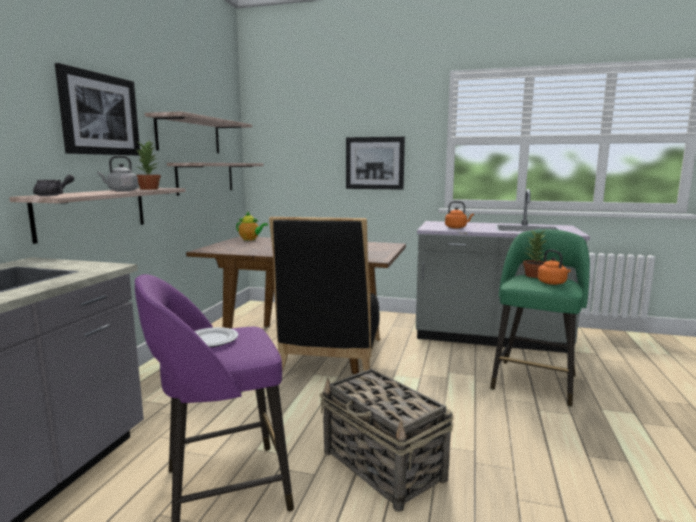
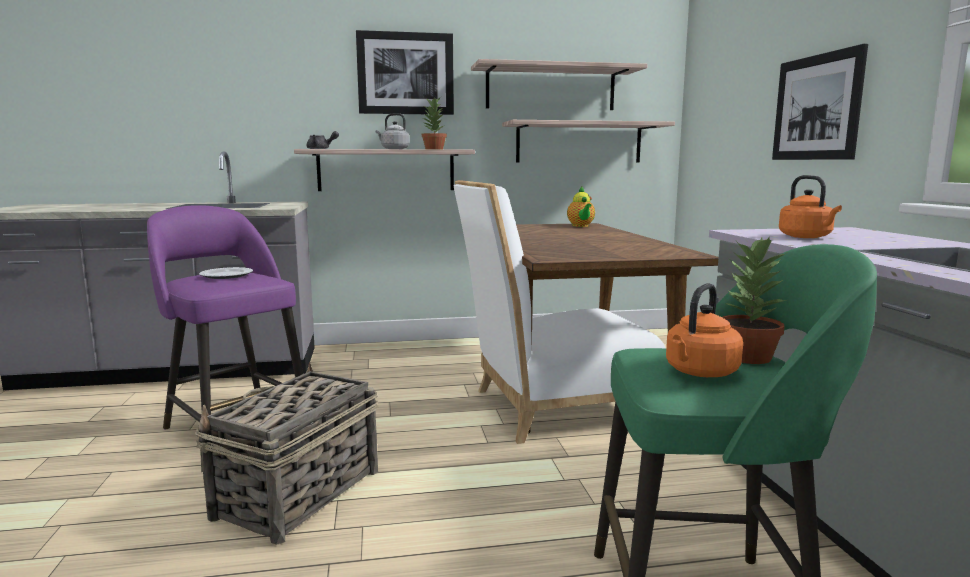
camera: 65 degrees right, 0 degrees up
(331, 358) = (554, 407): black chair -> white chair

